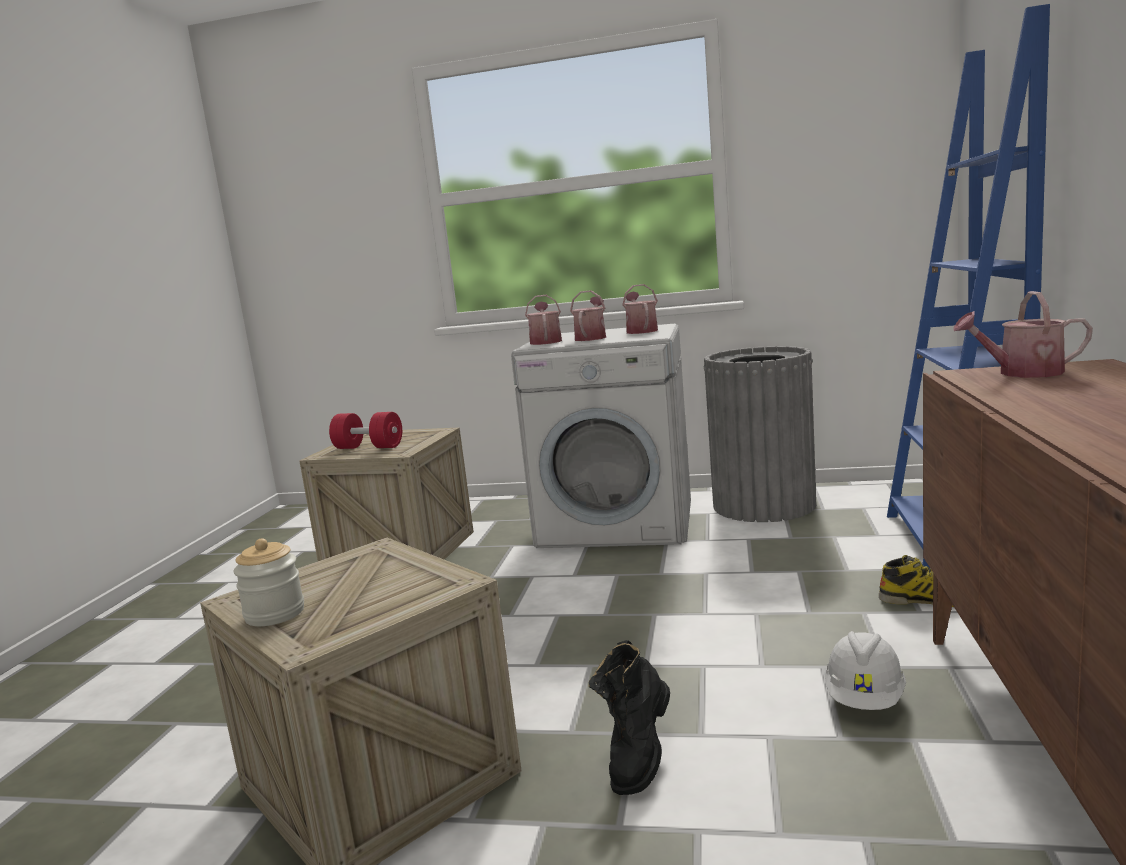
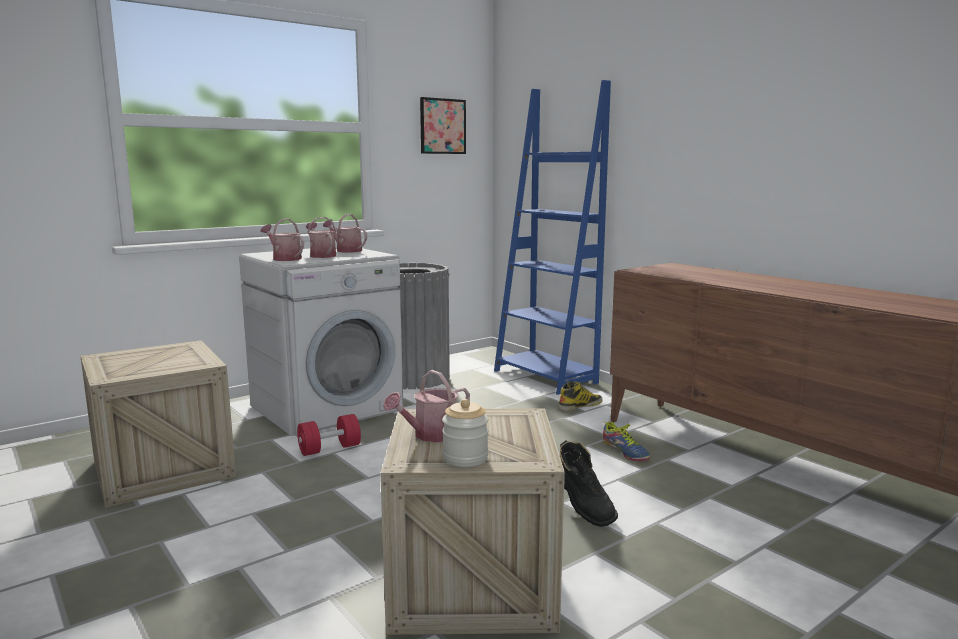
camera: 50 degrees left, 0 degrees up
(368, 447) = (148, 365): red dumbbell -> red dumbbell (329, 449)
(852, 142) = (443, 126): none -> picture
(865, 698) = (625, 451): white hard hat -> shoe
(1022, 373) = (660, 269): watering can -> watering can (430, 435)

